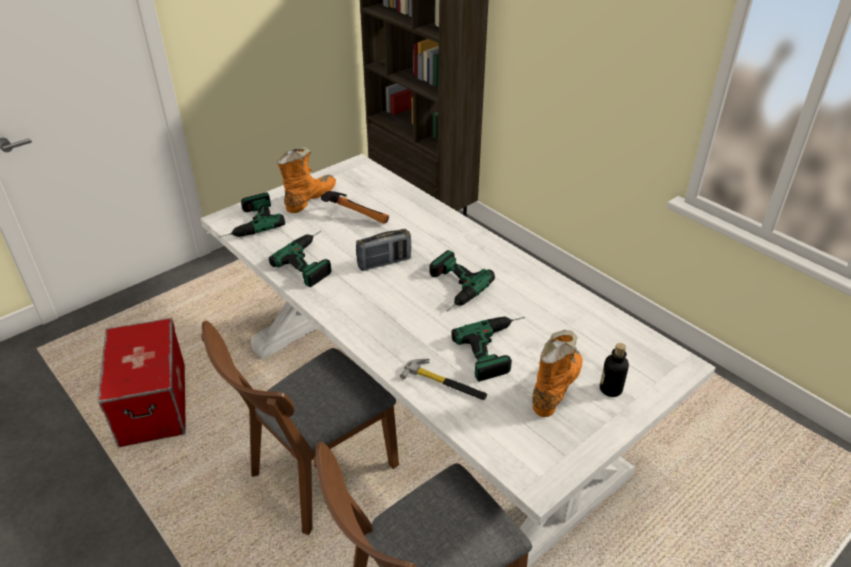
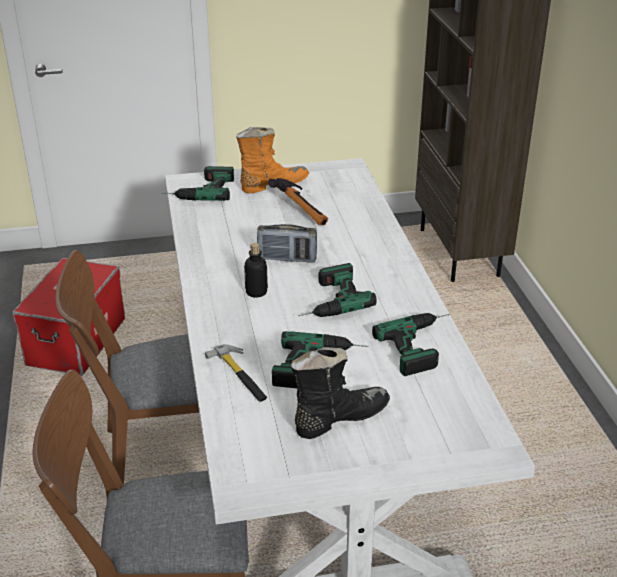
camera: 30 degrees right, 5 degrees down
(313, 259) = (226, 236): power drill -> power drill (424, 345)
(554, 388) = (339, 418): orange boot -> black boot
(610, 389) = (394, 441): bottle -> bottle (256, 292)

